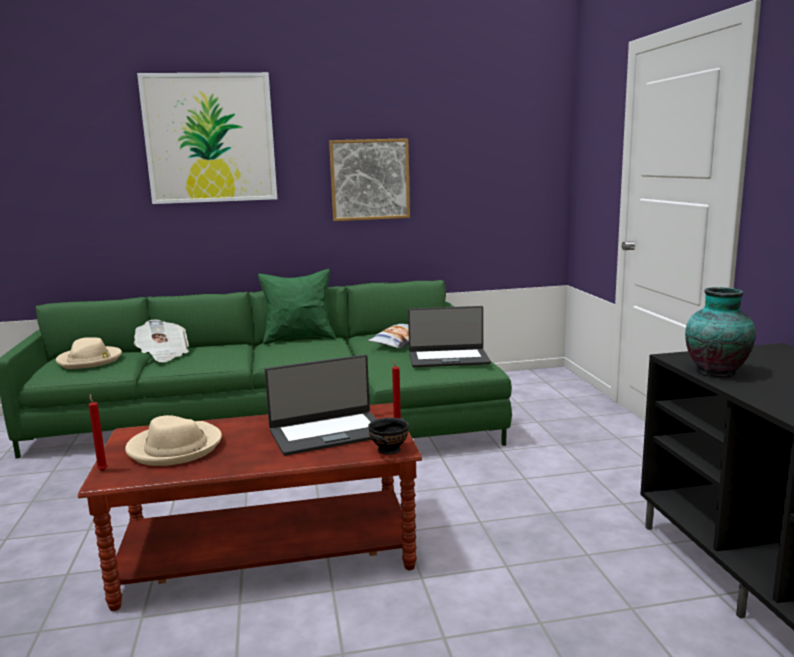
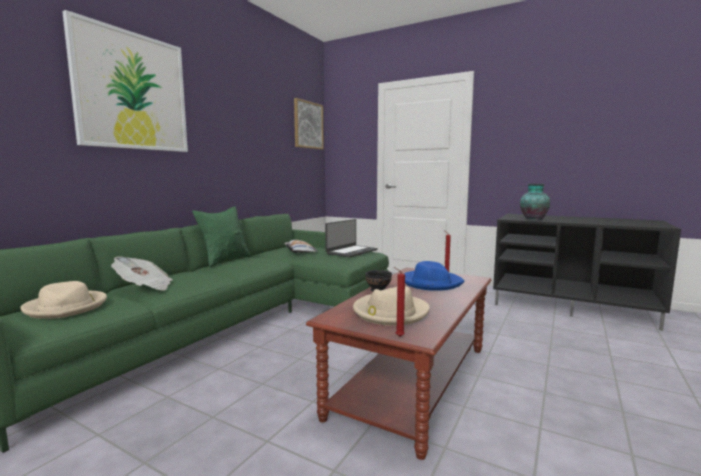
camera: 50 degrees left, 5 degrees down
(328, 433) = (431, 283): laptop -> blue hat
(370, 179) = (241, 144): picture -> picture (308, 125)
(390, 449) = (475, 279): black bowl -> black bowl (378, 290)

